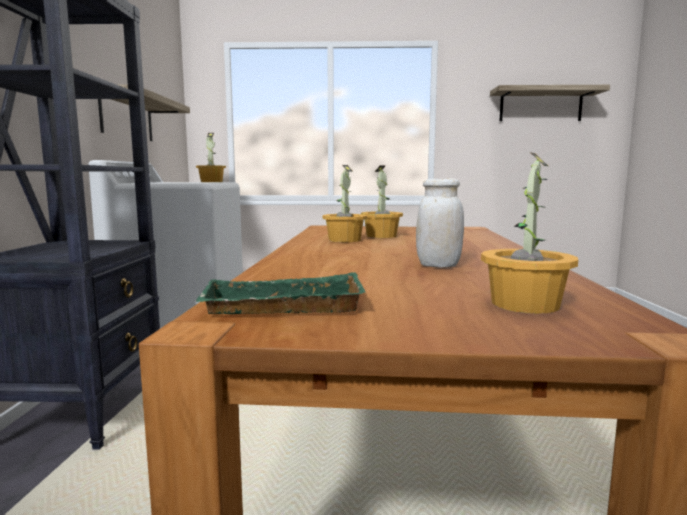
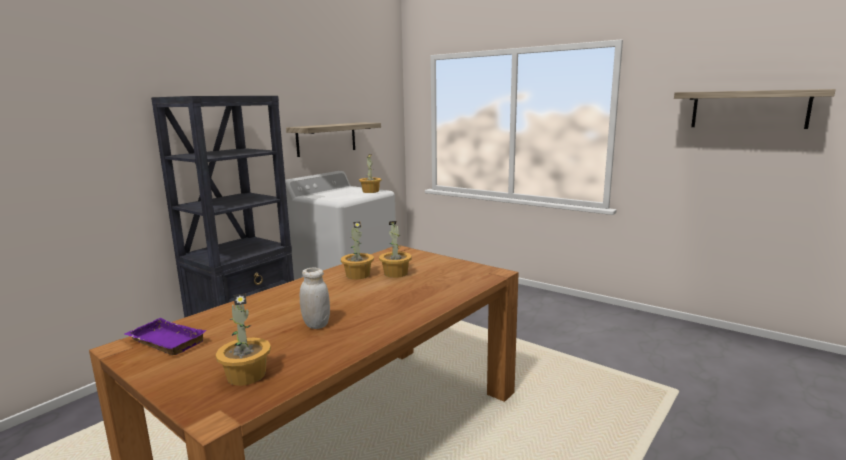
camera: 35 degrees right, 5 degrees up
(281, 307) = (164, 342): green tray -> purple tray

